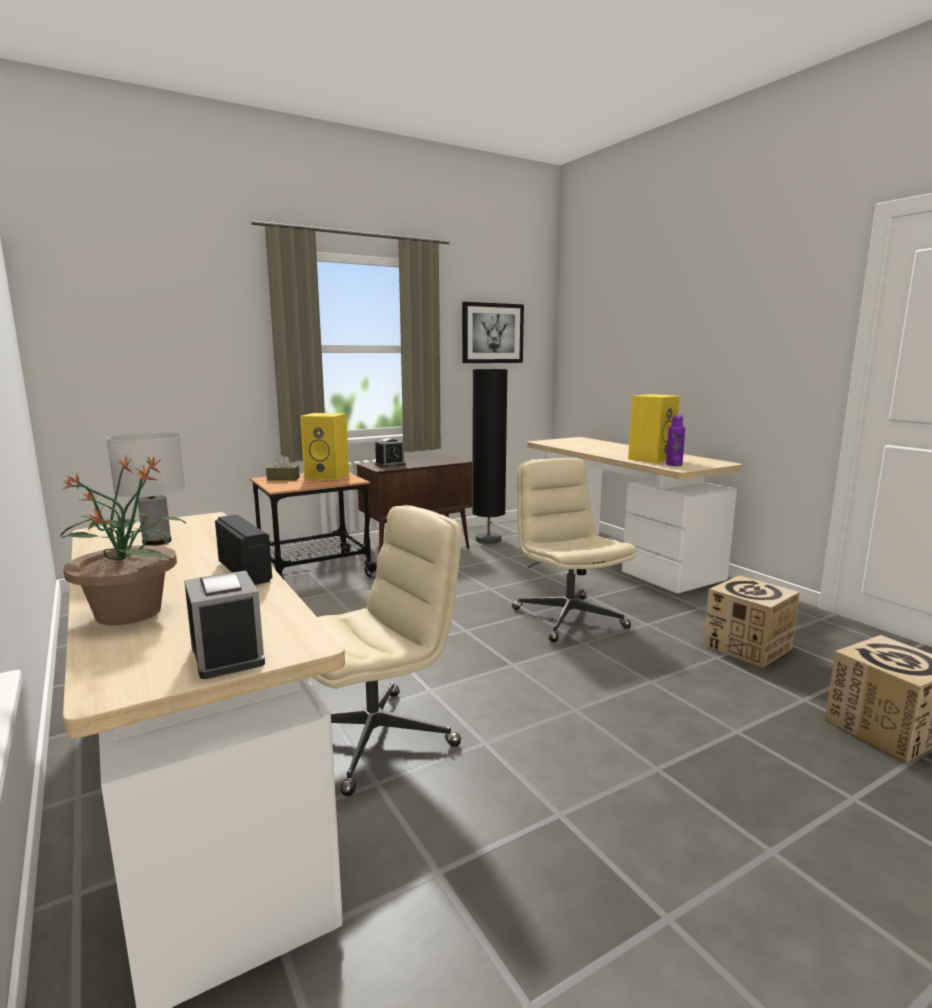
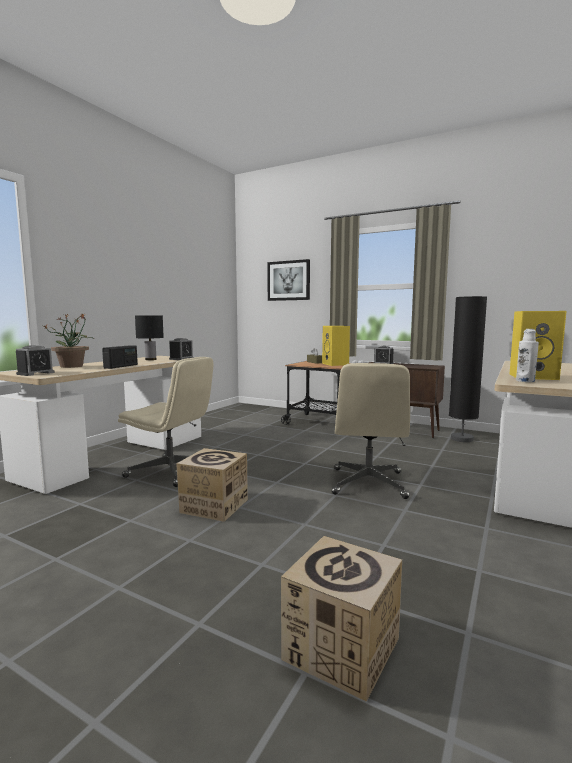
camera: 60 degrees right, 5 degrees down
(156, 542) = (150, 359): white table lamp -> black table lamp
(204, 523) = (181, 359): none -> alarm clock
(492, 333) = (510, 268): picture -> picture (288, 280)
(568, 618) = (368, 483): beige office chair -> beige office chair turned 150 degrees clockwise
(674, 465) = (525, 381): purple bottle -> white bottle
(747, 647) = (429, 558): cardboard box -> cardboard box (214, 506)

